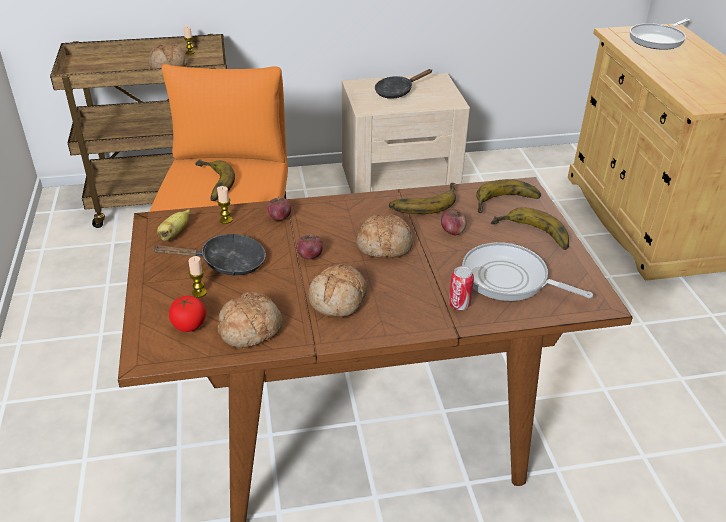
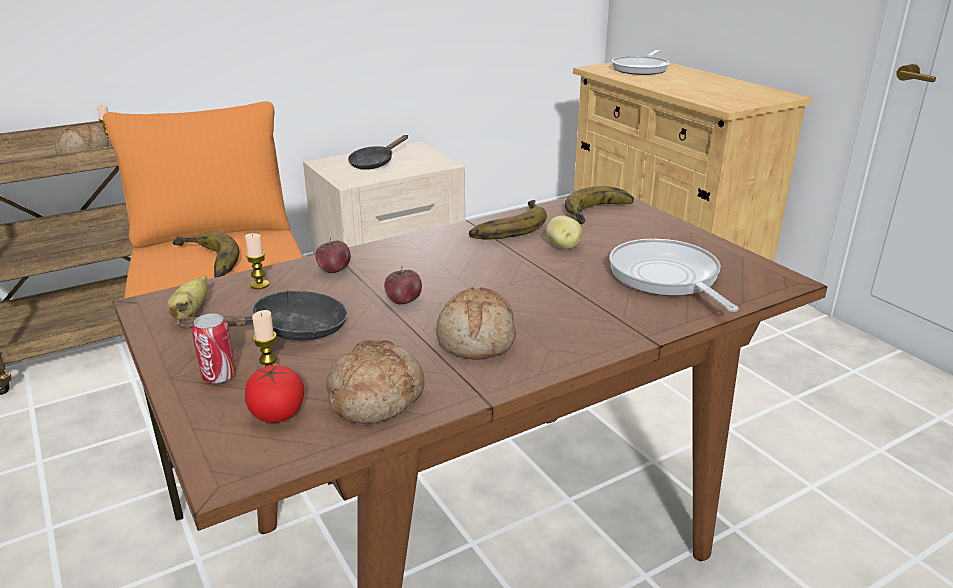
camera: 20 degrees left, 10 degrees down
(385, 245) = (492, 273): bread -> none
(452, 231) = (563, 246): apple -> potato
(459, 304) = (631, 313): can -> can (219, 376)
(509, 279) = (666, 278): frying pan -> frying pan turned 60 degrees clockwise
(531, 236) = (654, 236): banana -> none

